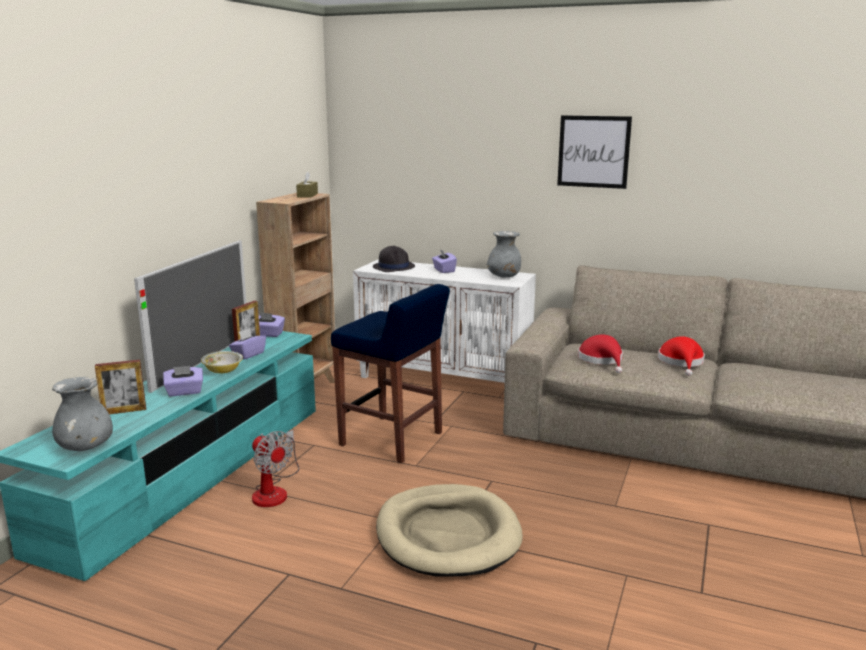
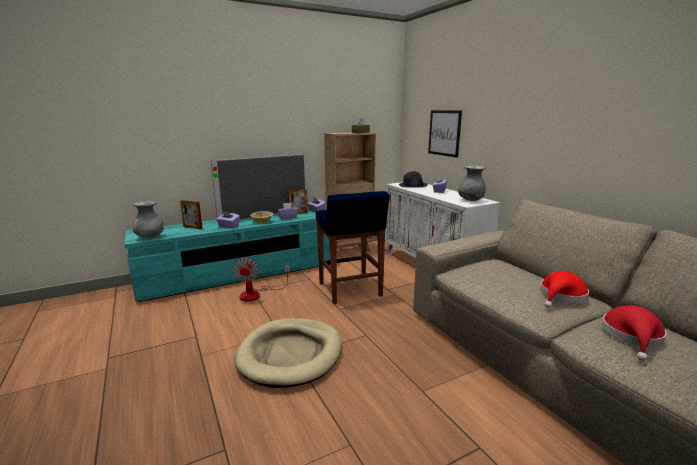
camera: 40 degrees right, 0 degrees up
(593, 151) = (554, 102): picture -> picture (444, 133)
(602, 360) = (489, 274): red hat -> red hat (632, 336)

